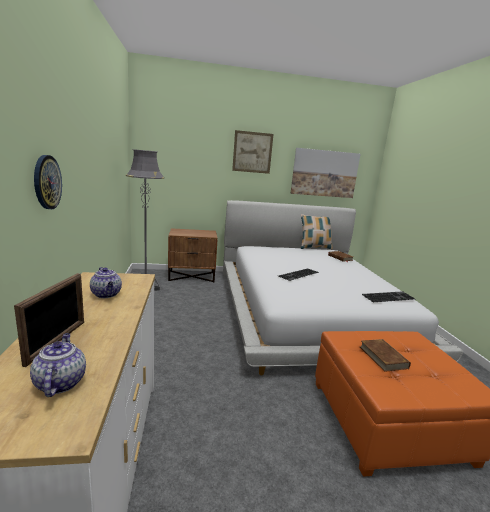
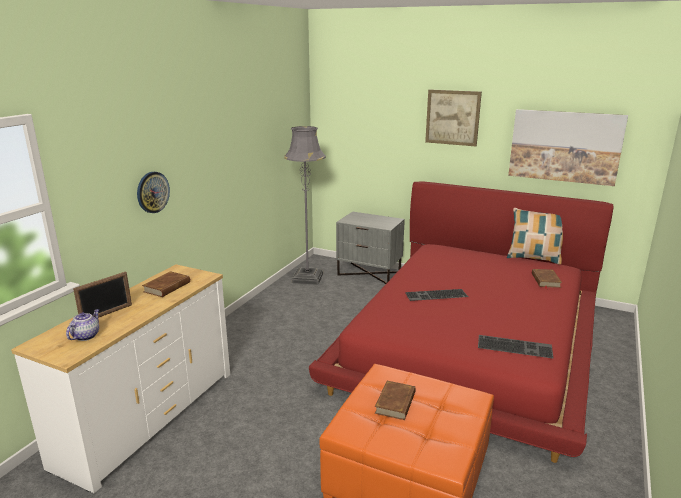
camera: 35 degrees right, 5 degrees up
(107, 294) = (167, 287): teapot -> brown book
(192, 276) = (369, 273): brown nightstand -> grey nightstand
(308, 309) = (470, 344): white bed -> red bed

